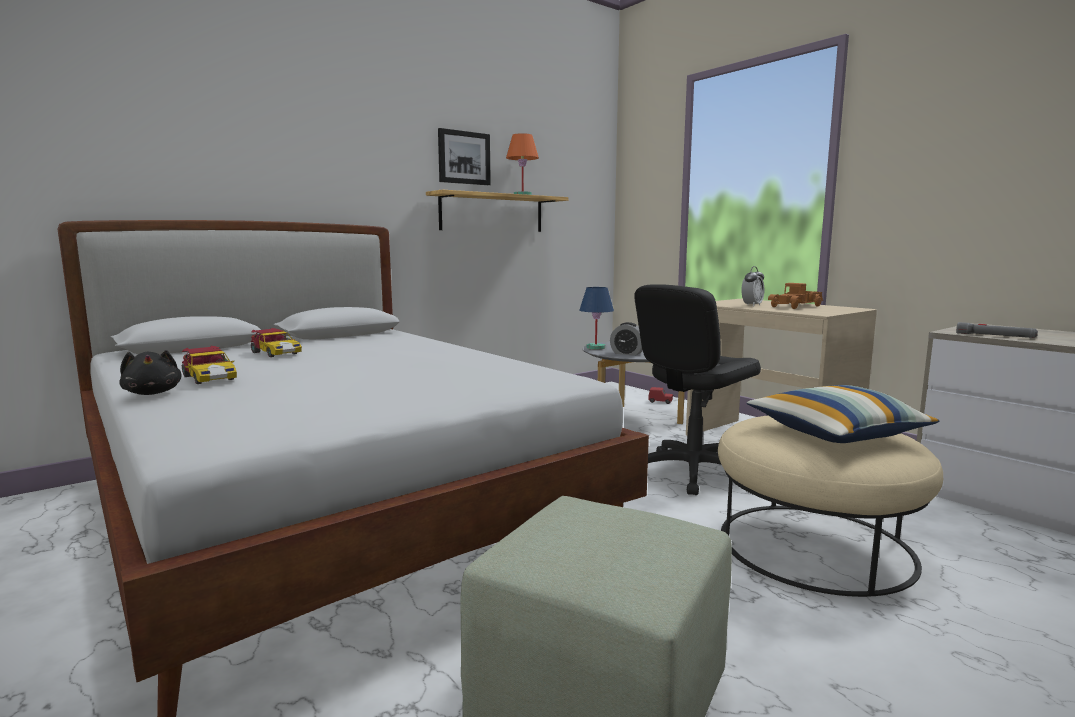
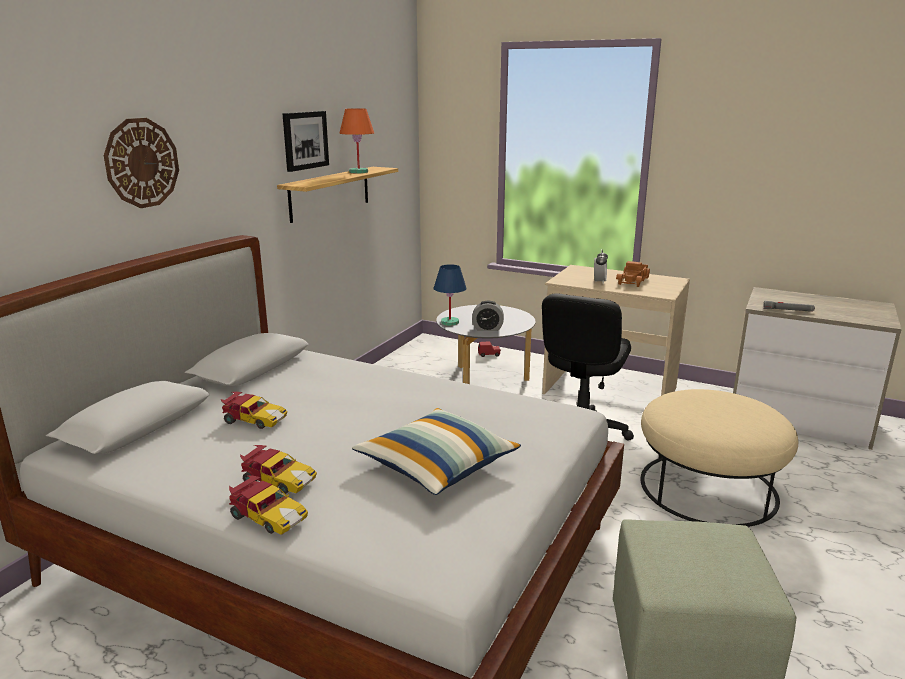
camera: 25 degrees left, 10 degrees up
(153, 393) = (267, 517): black plush toy -> toy car
(273, 142) = (142, 163): none -> wall clock
(835, 433) = (727, 412): pillow -> pillow (437, 466)

